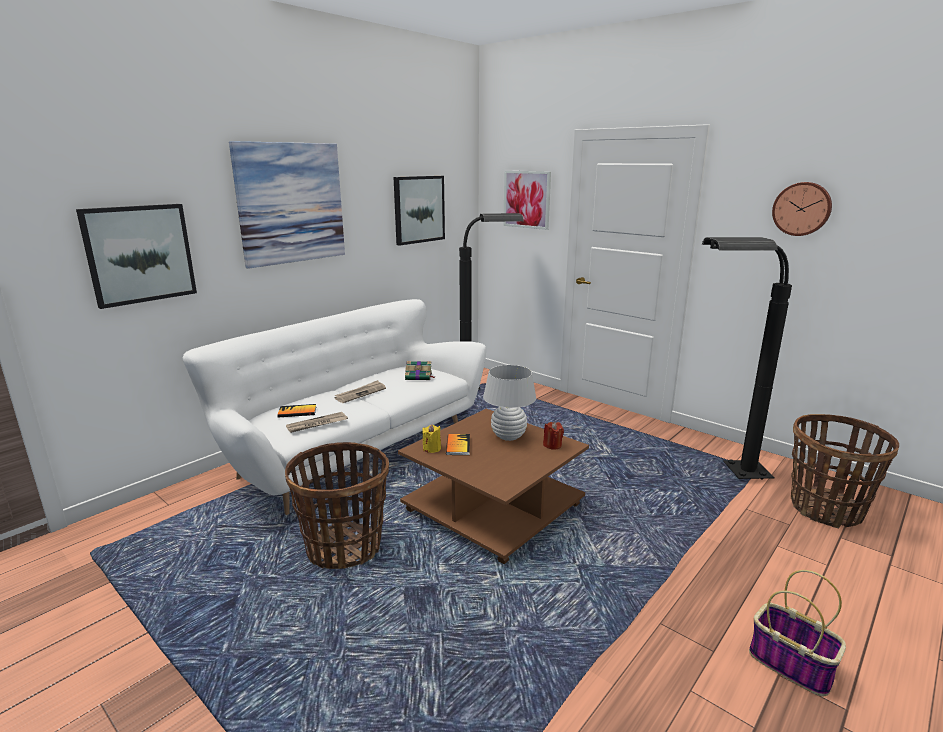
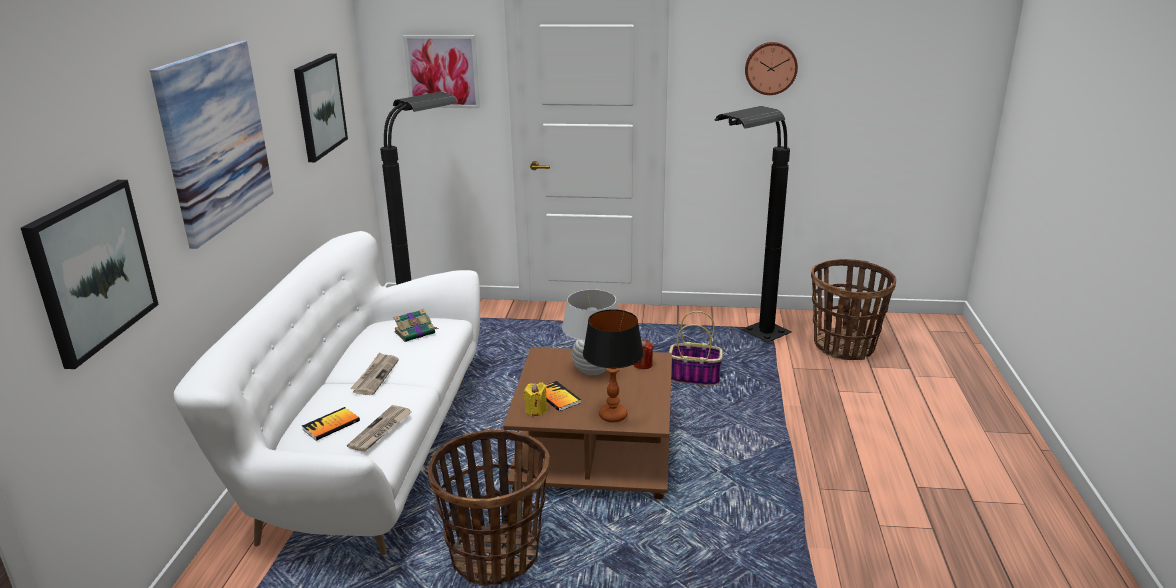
camera: 35 degrees left, 5 degrees up
(480, 472) = (613, 416): none -> table lamp
(792, 665) = (918, 476): basket -> basket (695, 377)

